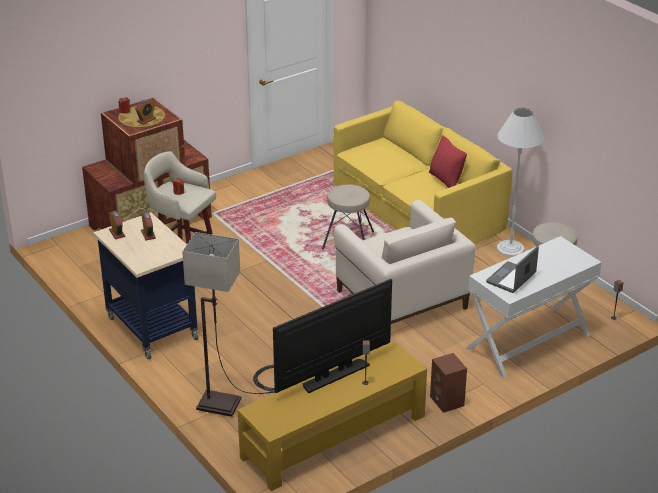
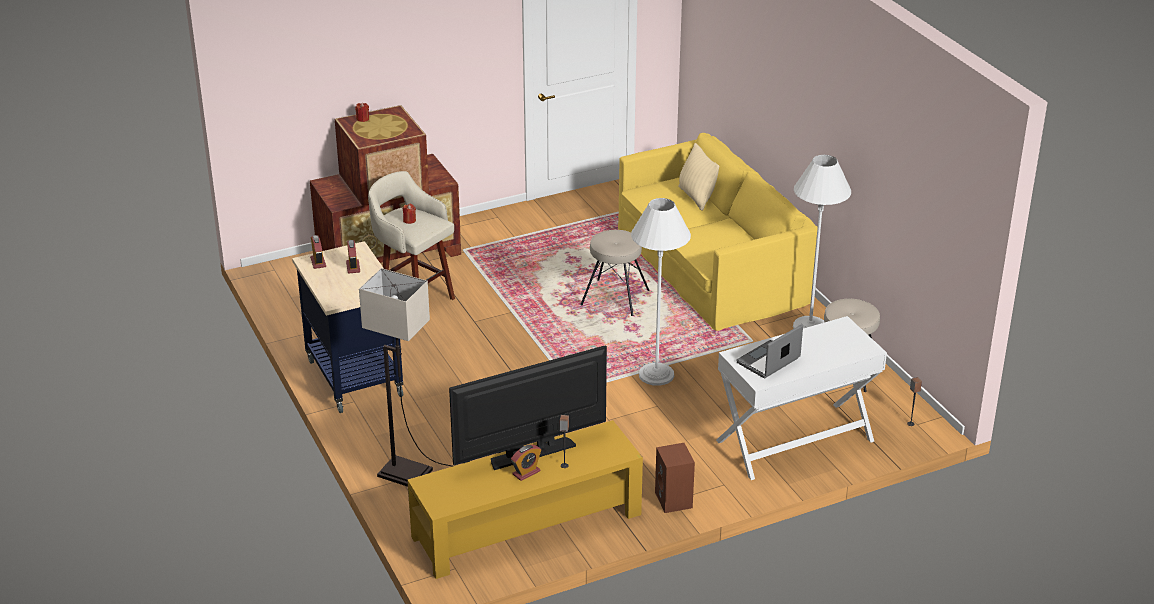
camera: 10 degrees right, 0 degrees up
(146, 120) = (384, 132): alarm clock -> alarm clock (526, 472)
(400, 153) = (696, 197): none -> beige pillow
(401, 300) = (656, 375): beige armchair -> white floor lamp
(445, 181) = (741, 236): red pillow -> none

